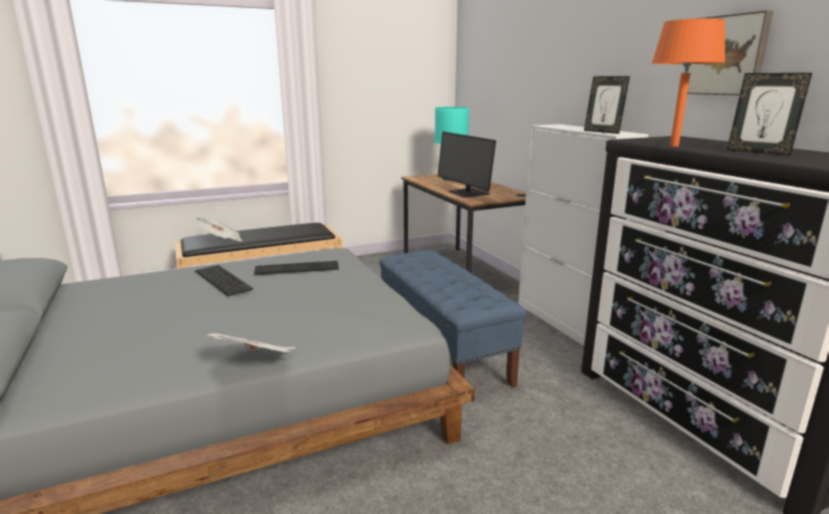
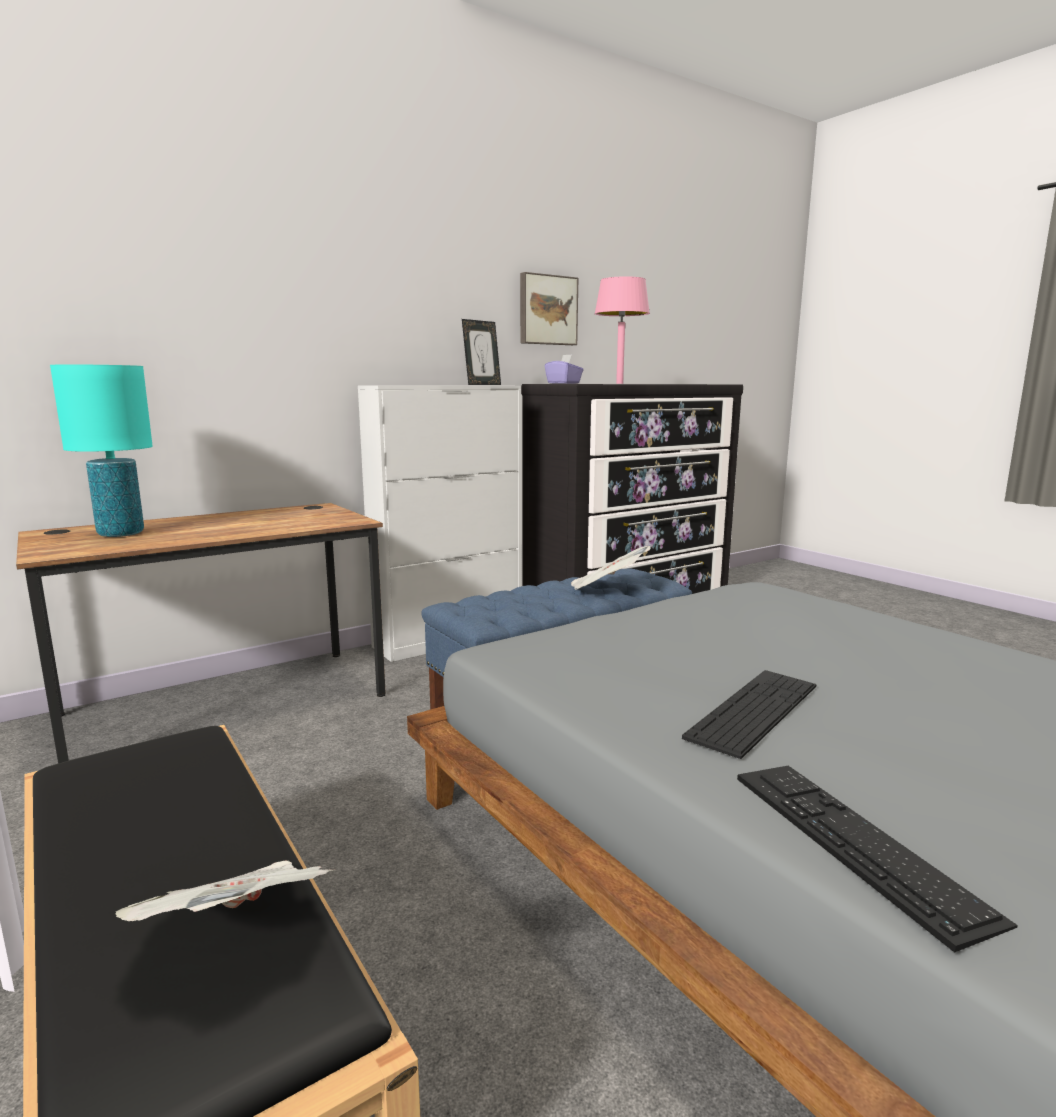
camera: 100 degrees left, 5 degrees down
(257, 363) = (944, 629): newspaper -> newspaper (606, 589)
(297, 268) = (631, 659): keyboard -> keyboard (855, 841)
(467, 193) = (285, 524): monitor -> none
(674, 146) = (619, 383): orange table lamp -> pink table lamp
(686, 139) = (564, 383): none -> purple tissue box
(759, 152) = (643, 383): picture frame -> none

